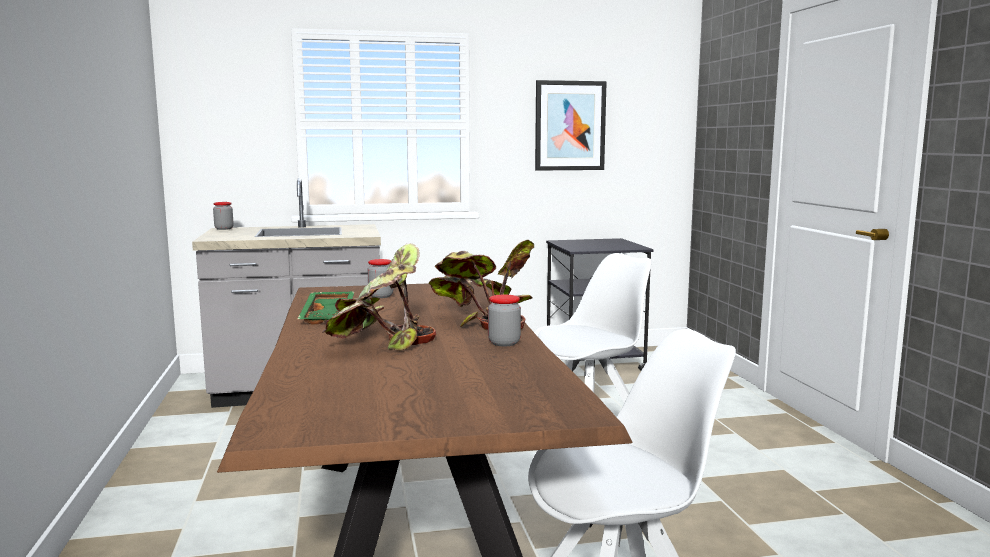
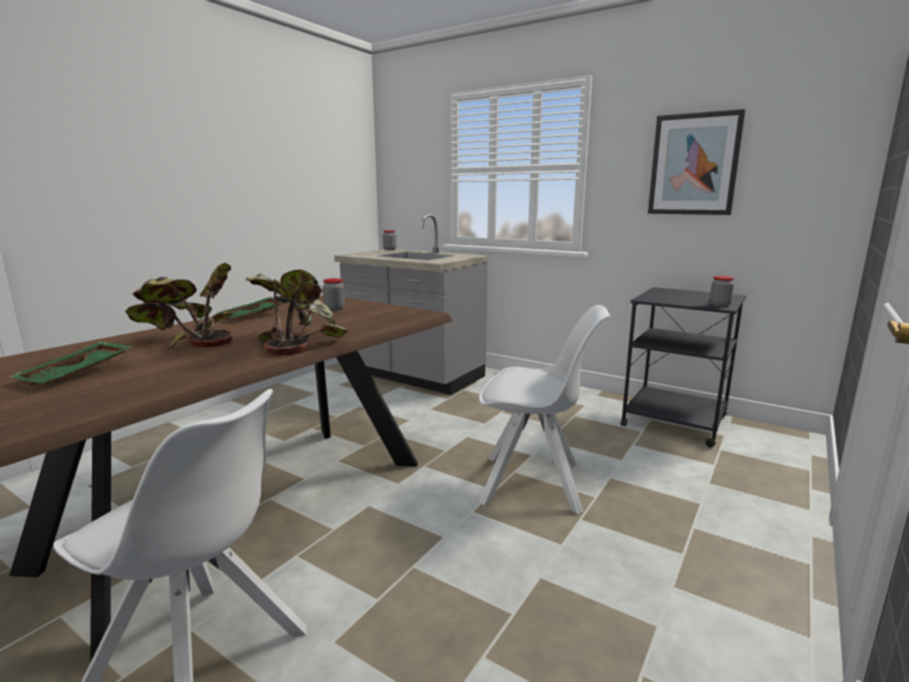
camera: 45 degrees right, 5 degrees up
(424, 383) = (78, 374): none -> green tray
(504, 343) = (232, 362): jar -> jar (719, 305)

